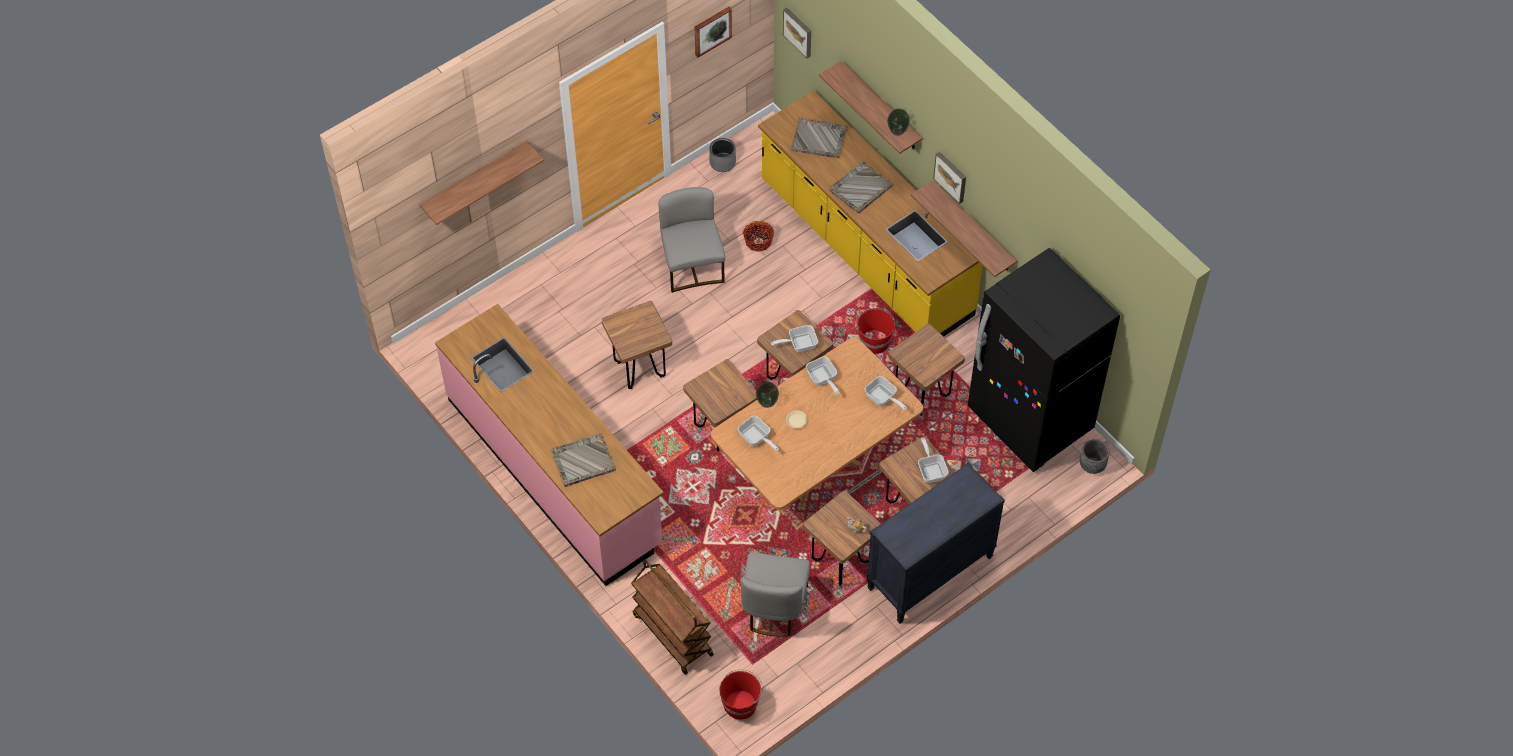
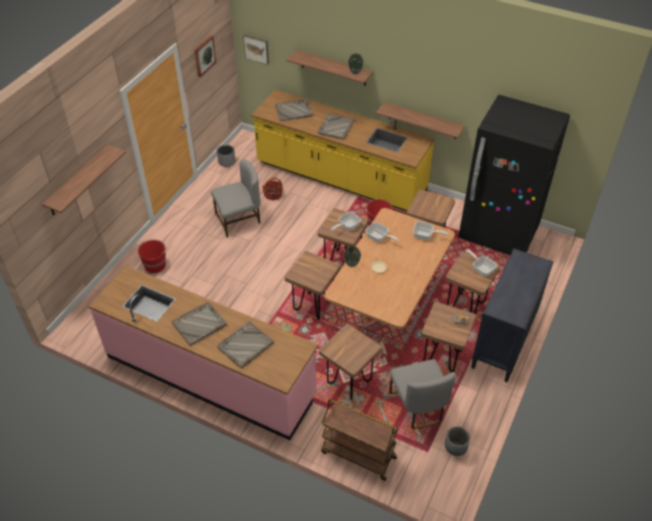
camera: 25 degrees left, 10 degrees down
(546, 414) = (199, 324): none -> grey tray
(639, 369) = (237, 290): brown stool -> brown stool (349, 382)
(692, 266) = (238, 220): grey chair -> grey chair turned 105 degrees clockwise
(740, 704) = (437, 485): red bucket -> red bucket (155, 265)
(756, 439) = (358, 288): frying pan -> none
(951, 176) = (400, 89): picture -> none
(1092, 465) = (552, 244): grey planter -> grey planter (455, 448)

